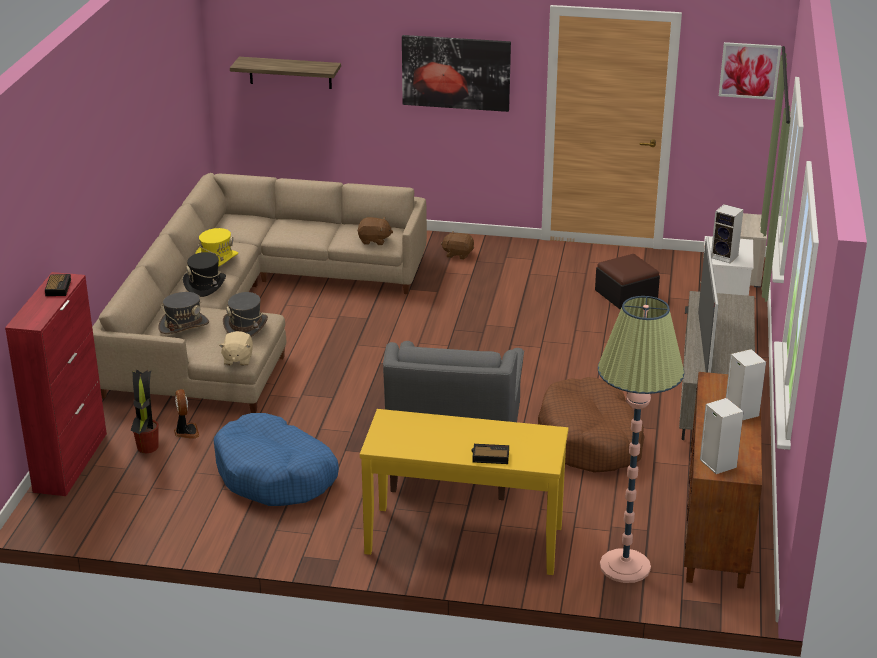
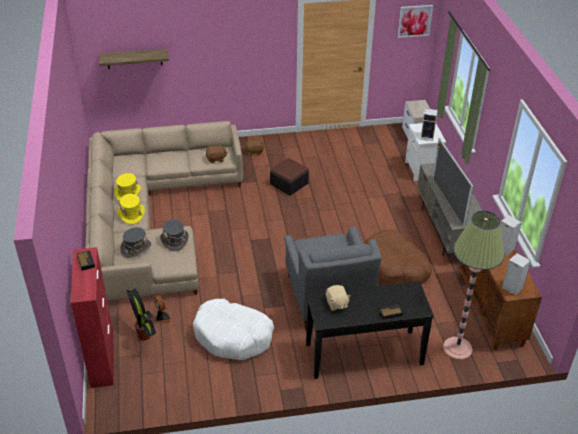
camera: 20 degrees left, 10 degrees up
(205, 285) = (131, 214): black hat -> yellow hat
(237, 359) = (182, 266): beige plush toy -> beige plush toy (336, 304)
(275, 475) = (233, 336): blue dog bed -> white dog bed
(456, 72) = (241, 44): picture -> none
(464, 540) = (364, 354): yellow console table -> black console table
(626, 295) = (362, 162): ottoman -> ottoman (289, 184)

